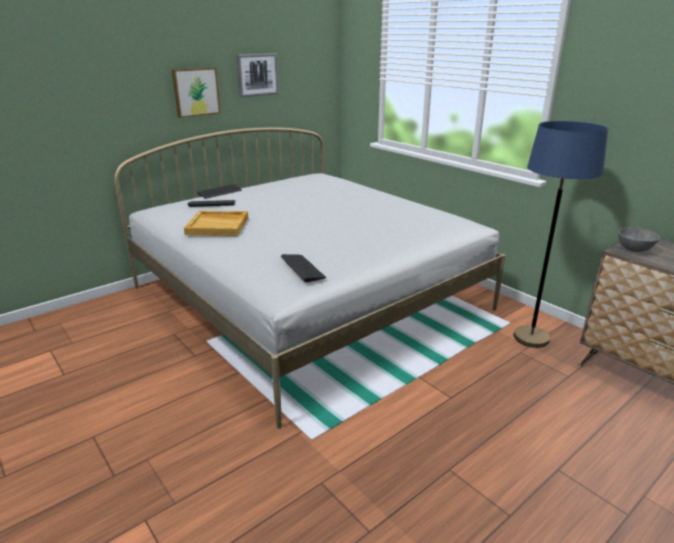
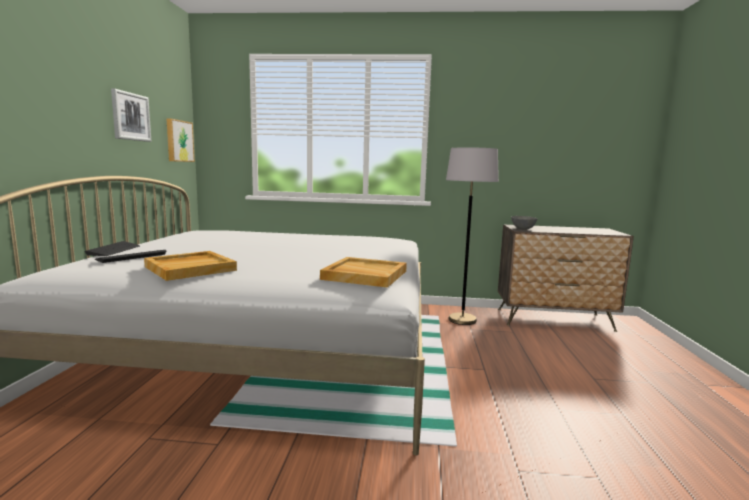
camera: 45 degrees left, 15 degrees down
(195, 92) = (69, 122): picture -> picture (178, 141)
(302, 268) = (364, 275): keyboard -> beige tray
(531, 338) = (462, 320): blue floor lamp -> grey floor lamp

